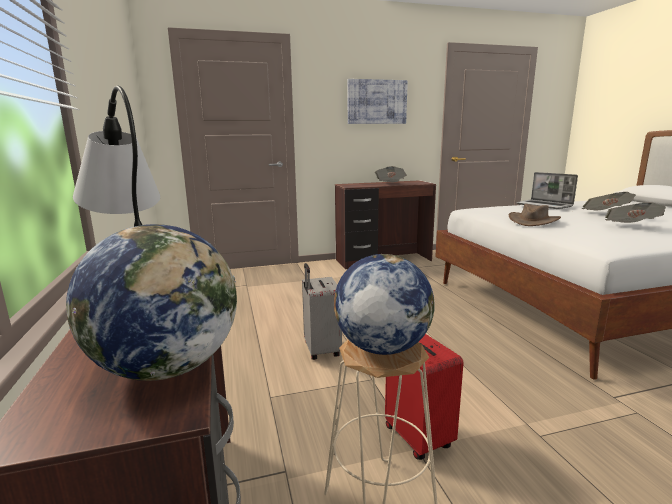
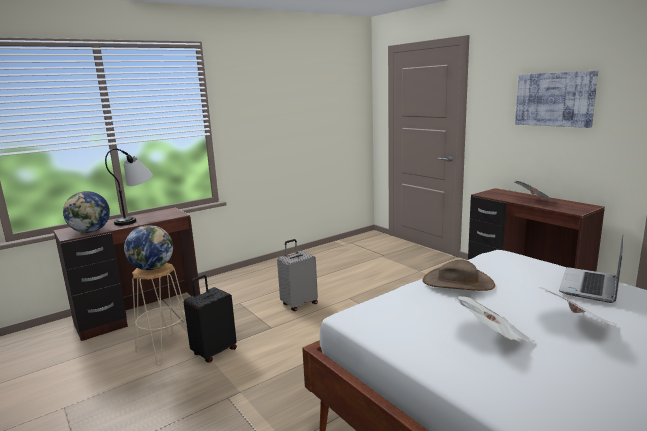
camera: 70 degrees right, 0 degrees up
(416, 438) = (214, 352): red suitcase -> black suitcase

